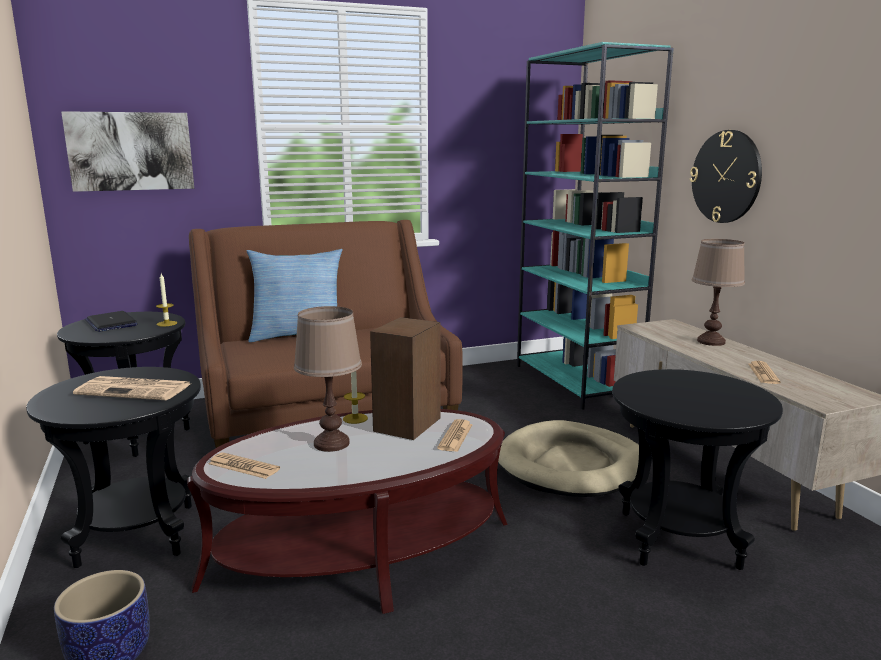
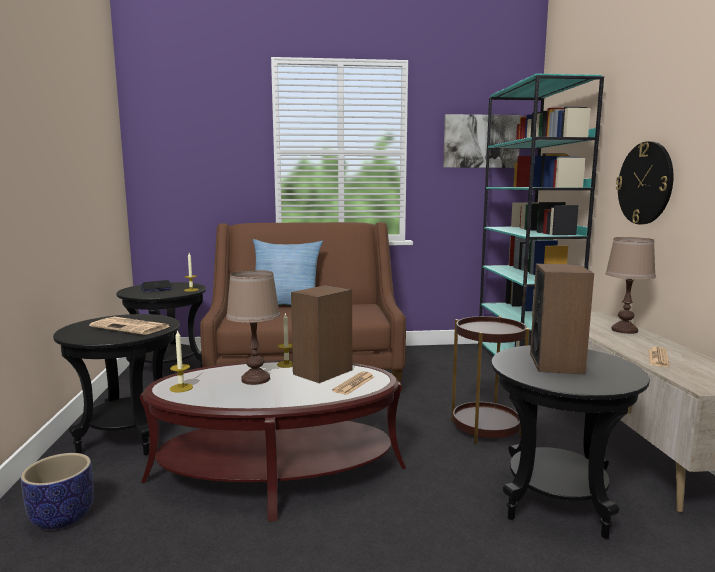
camera: 15 degrees right, 5 degrees down
(131, 151) = (185, 168): picture -> picture (481, 141)
(244, 466) = (181, 388): newspaper -> candle
(571, 465) = (485, 429): beige dog bed -> brown side table
(682, 392) = (556, 363): none -> speaker

